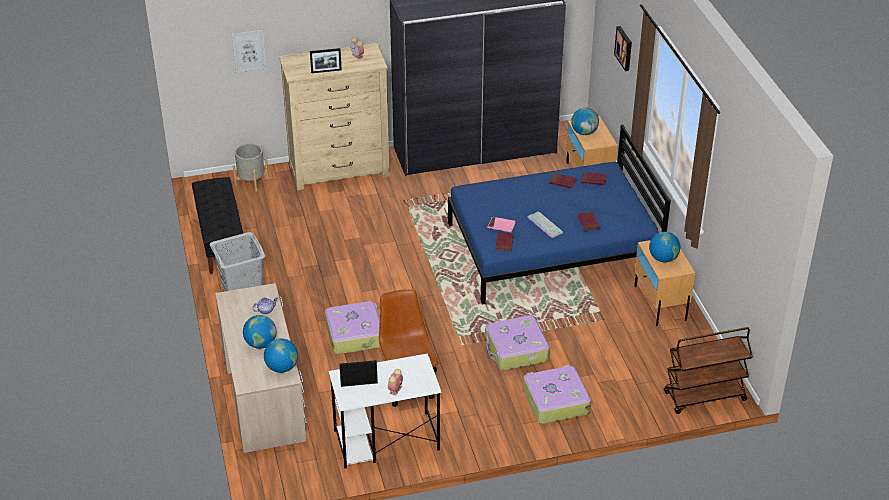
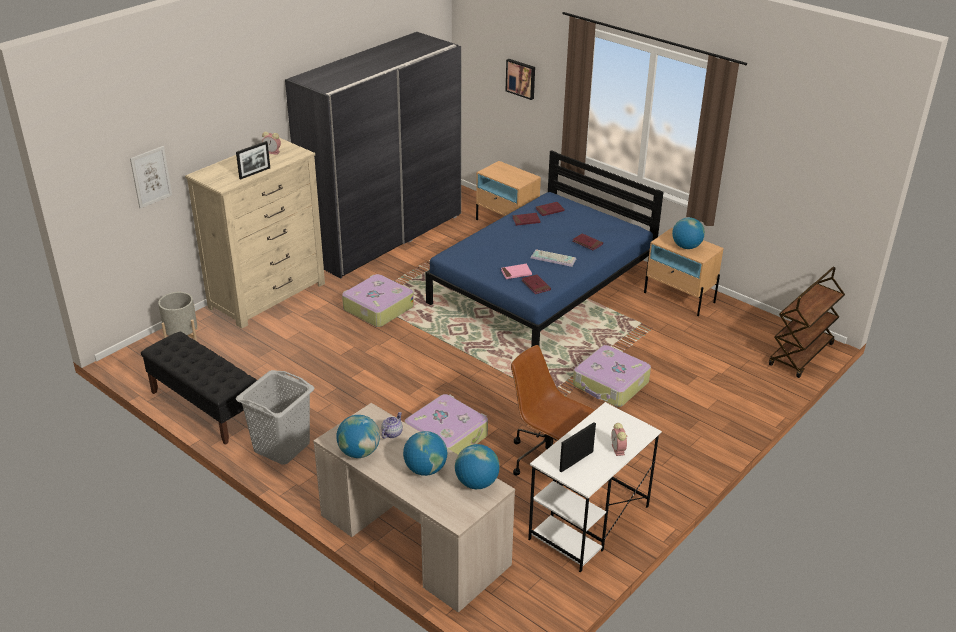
camera: 35 degrees left, 5 degrees down
(555, 401) = (694, 413): suitcase -> suitcase (377, 308)
(584, 132) = (502, 176): globe -> globe (359, 452)

